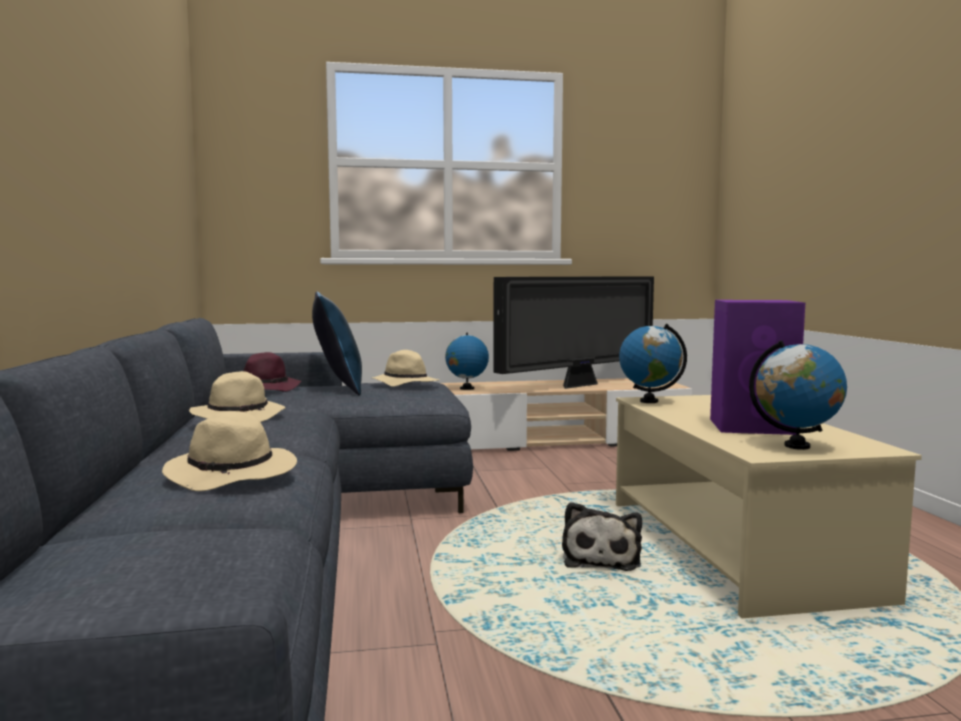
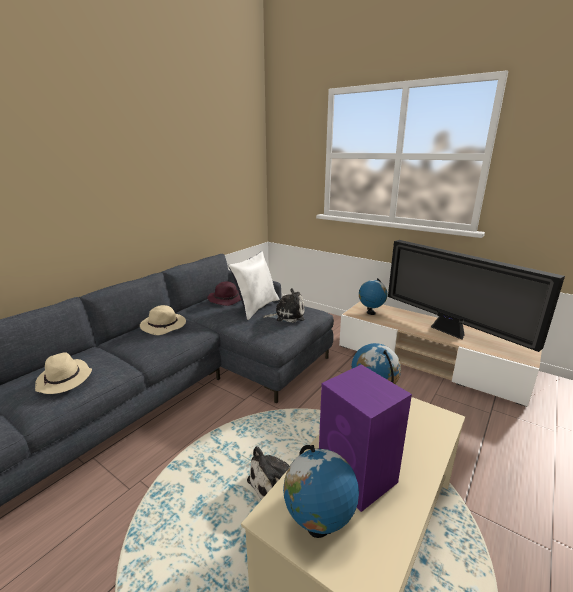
camera: 45 degrees right, 15 degrees up
(337, 388) = (256, 308): blue pillow -> white pillow
(404, 384) = (287, 315): beige hat -> plush toy
(579, 385) = (450, 332): television -> television turned 45 degrees clockwise

